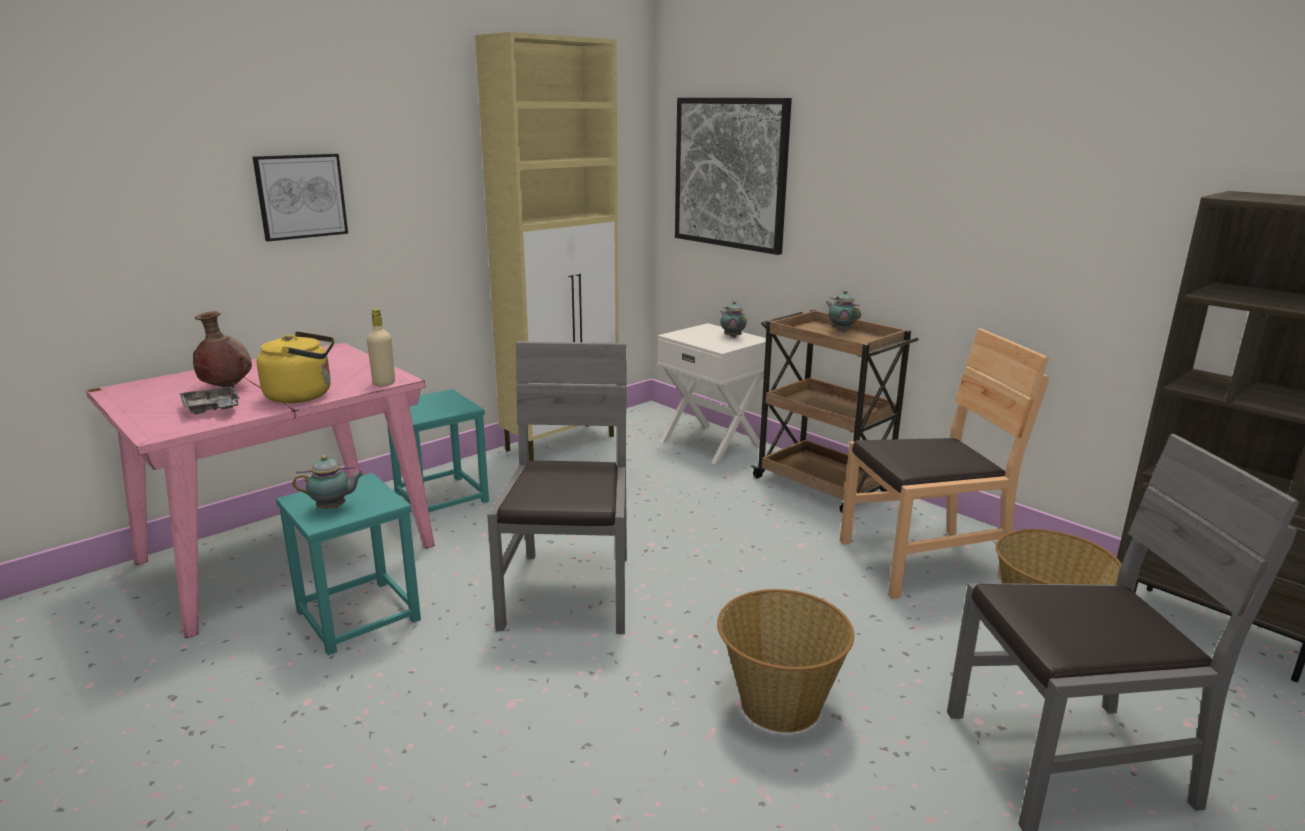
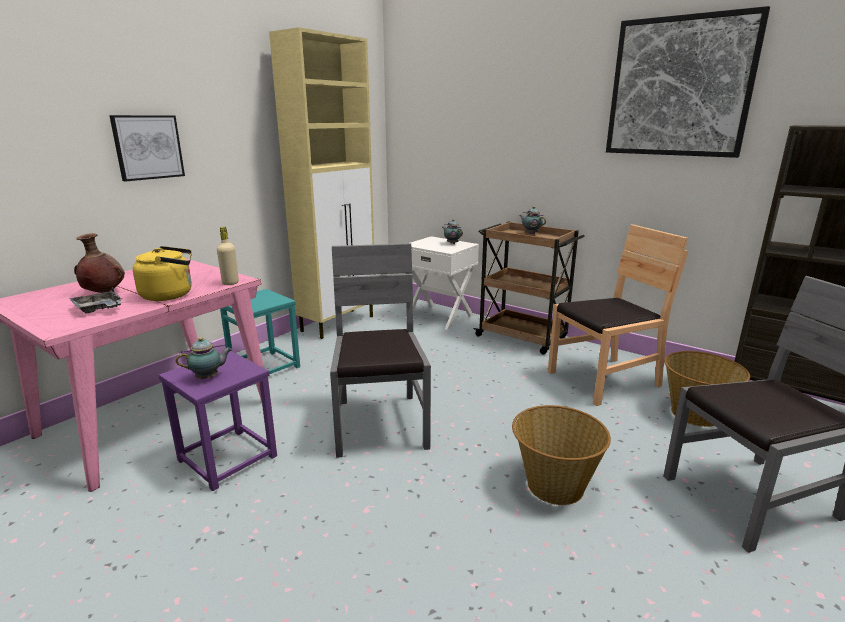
camera: 10 degrees left, 0 degrees up
(358, 616) = (228, 459): turquoise stool -> purple stool
(730, 173) = (444, 133): picture -> picture (679, 87)

